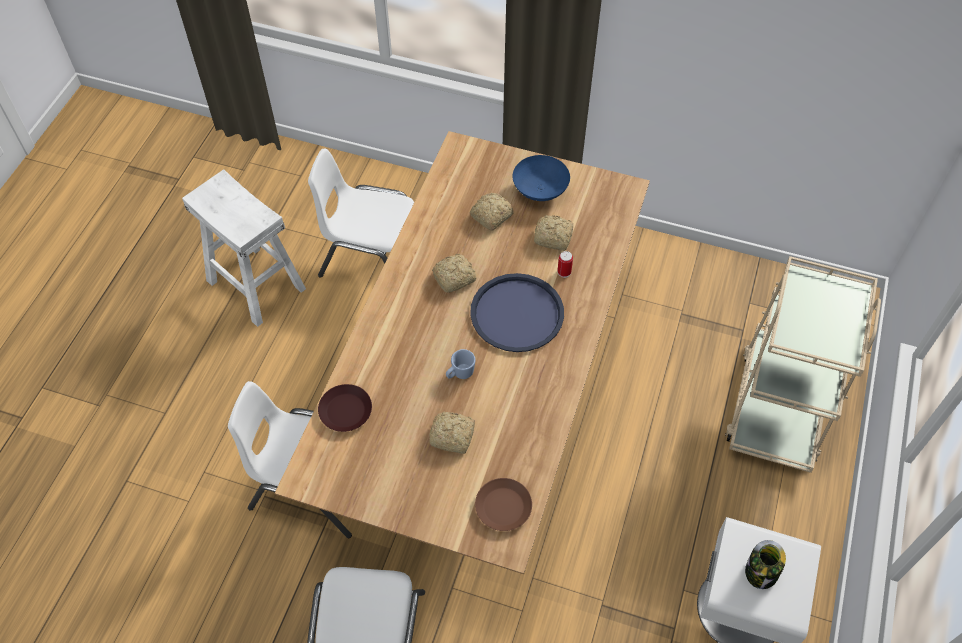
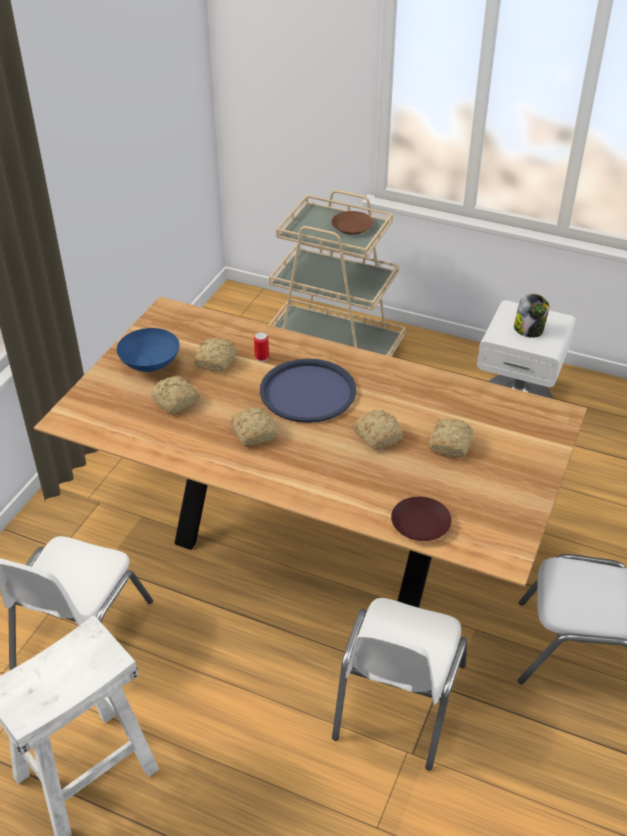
camera: 85 degrees left, 15 degrees down
(460, 374) = (377, 435): blue mug -> bread
(502, 507) = (524, 415): brown plate -> brown plate (352, 227)

